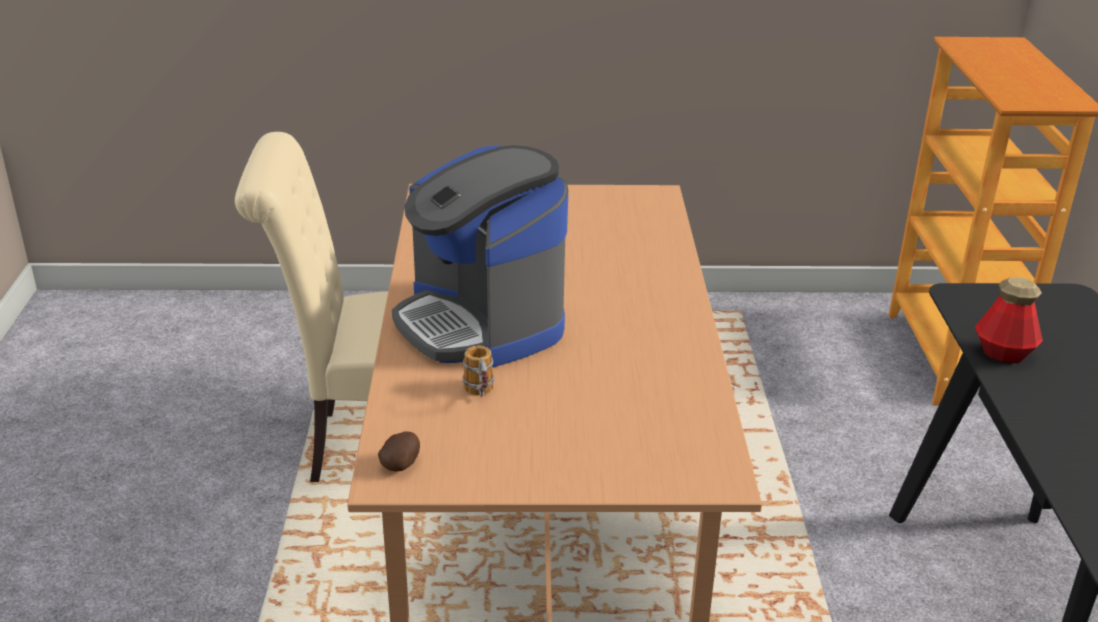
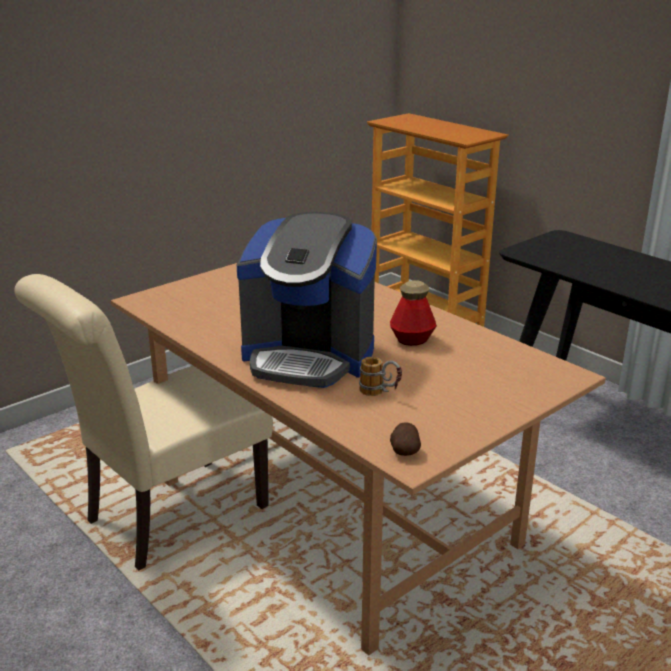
camera: 40 degrees left, 5 degrees down
(1003, 354) = (579, 269): bottle -> bottle (412, 340)

